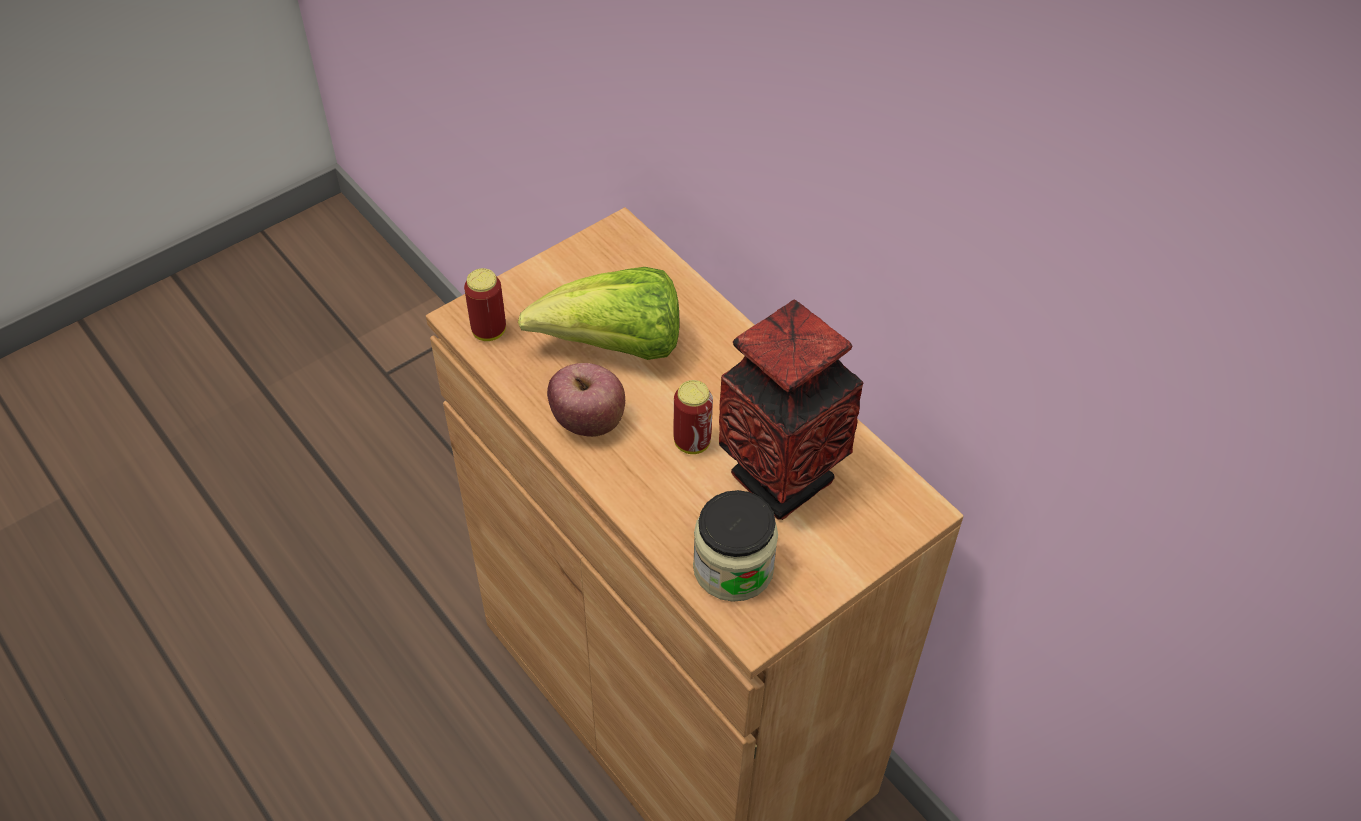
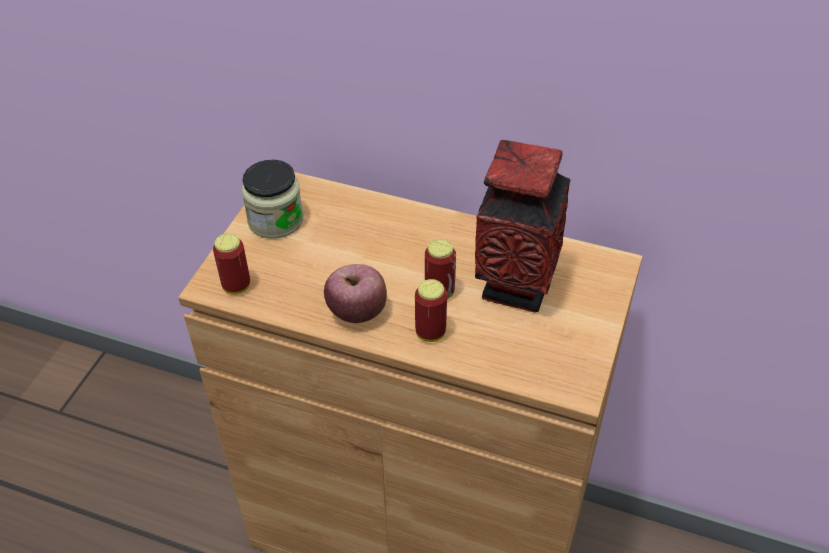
camera: 30 degrees left, 5 degrees down
(615, 347) = (337, 256): lettuce -> none
(646, 483) = (430, 332): none -> can
(733, 568) = (532, 357): jar -> jar (275, 220)

